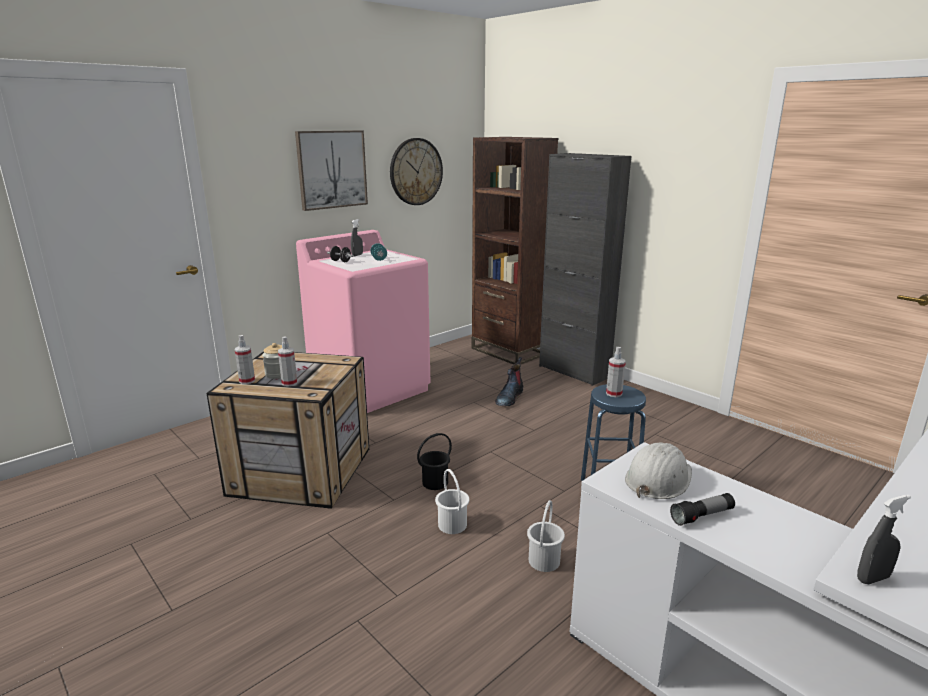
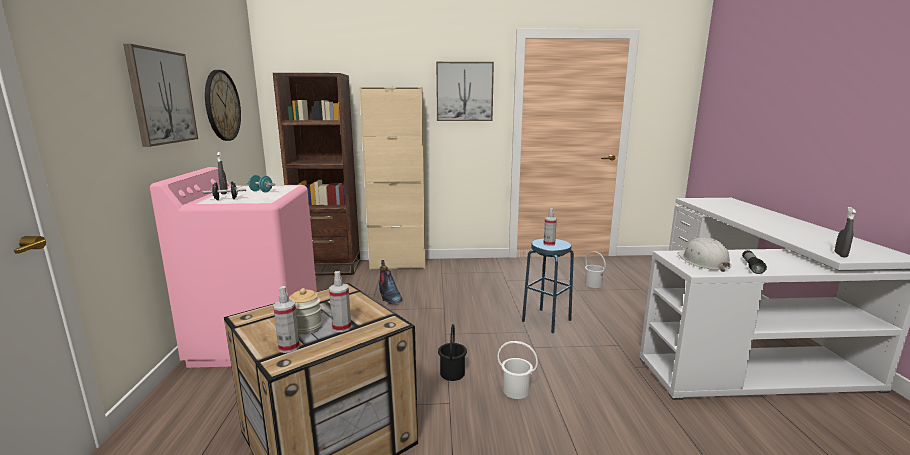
camera: 50 degrees left, 5 degrees down
(544, 561) = (593, 373): white bucket -> white bucket (593, 284)
(574, 371) = (398, 264): black cabinet -> beige cabinet
(685, 163) = (464, 91): none -> picture

